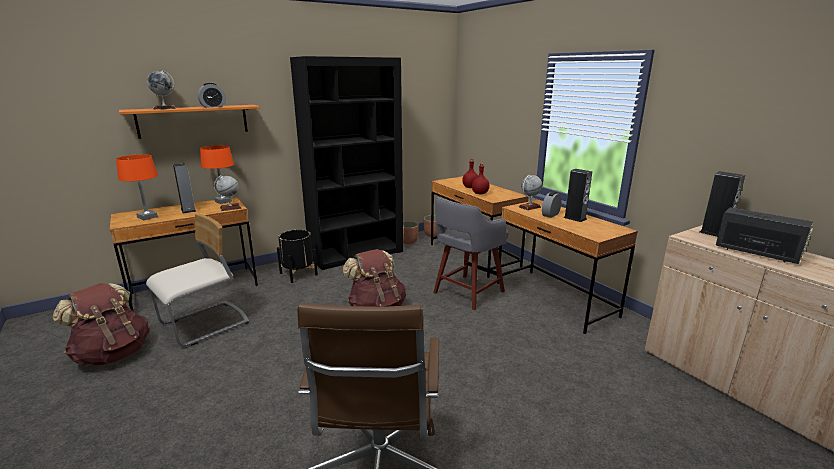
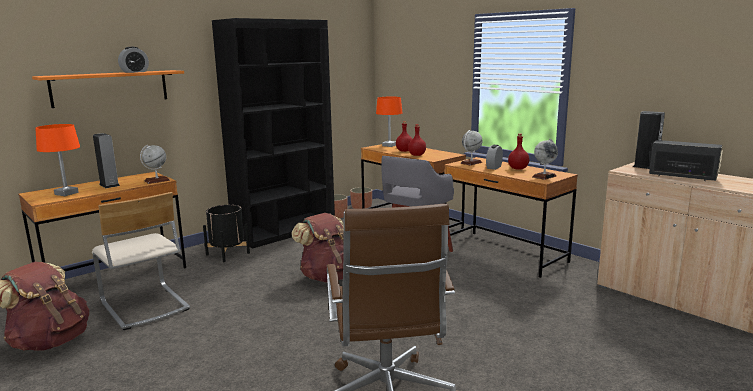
camera: 10 degrees left, 5 degrees down
(164, 108) = (83, 74): globe -> globe (544, 176)
(205, 324) = (144, 306): beige chair -> beige chair turned 105 degrees clockwise
(223, 201) = (143, 176): orange table lamp -> orange table lamp (389, 145)
(575, 218) = (517, 168): speaker -> red bottle

